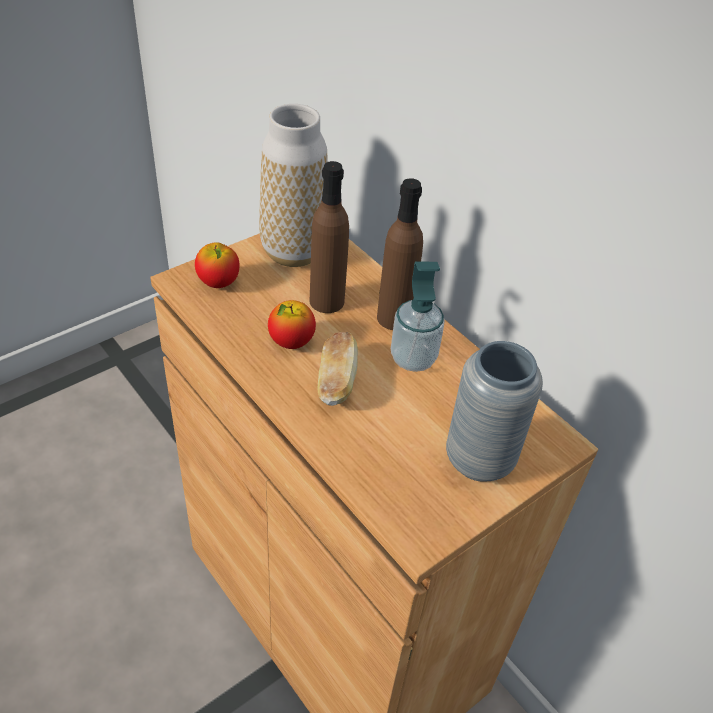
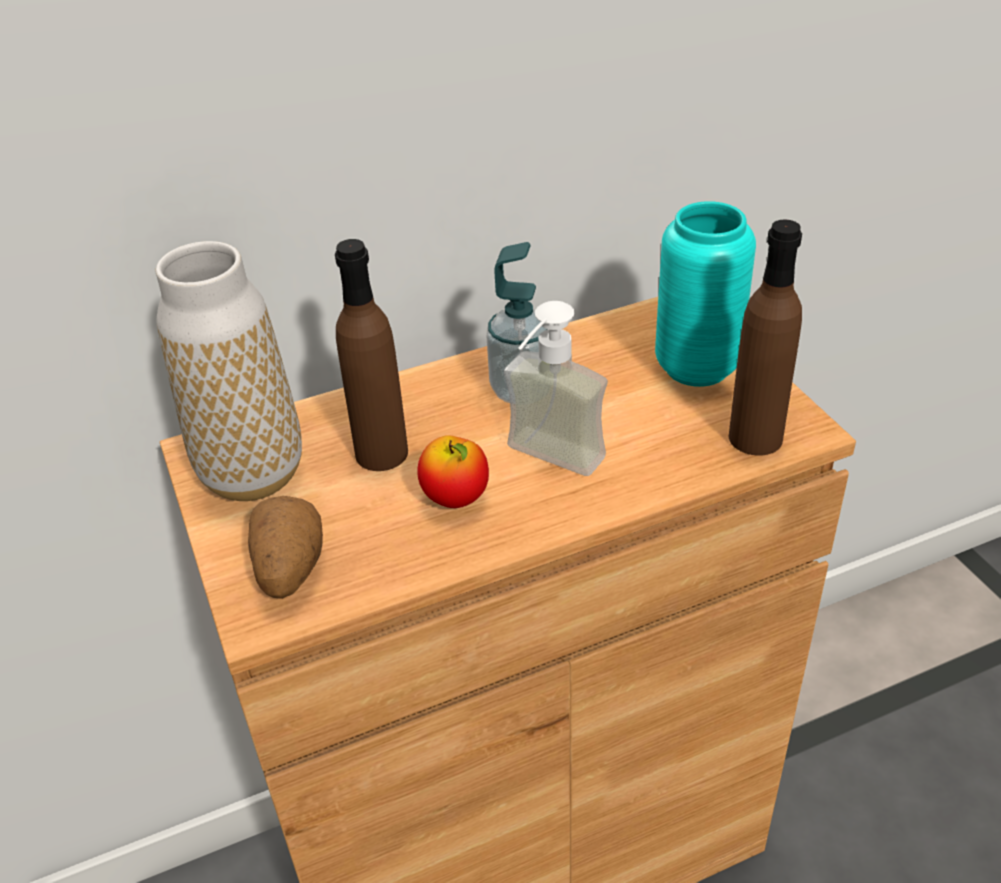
camera: 70 degrees left, 5 degrees down
(218, 283) = (288, 569): apple -> potato
(336, 381) = (545, 464): bread -> soap dispenser
(394, 318) = (440, 395): brown bottle -> brown bottle (755, 437)
(479, 460) = (696, 367): grey vase -> turquoise vase

